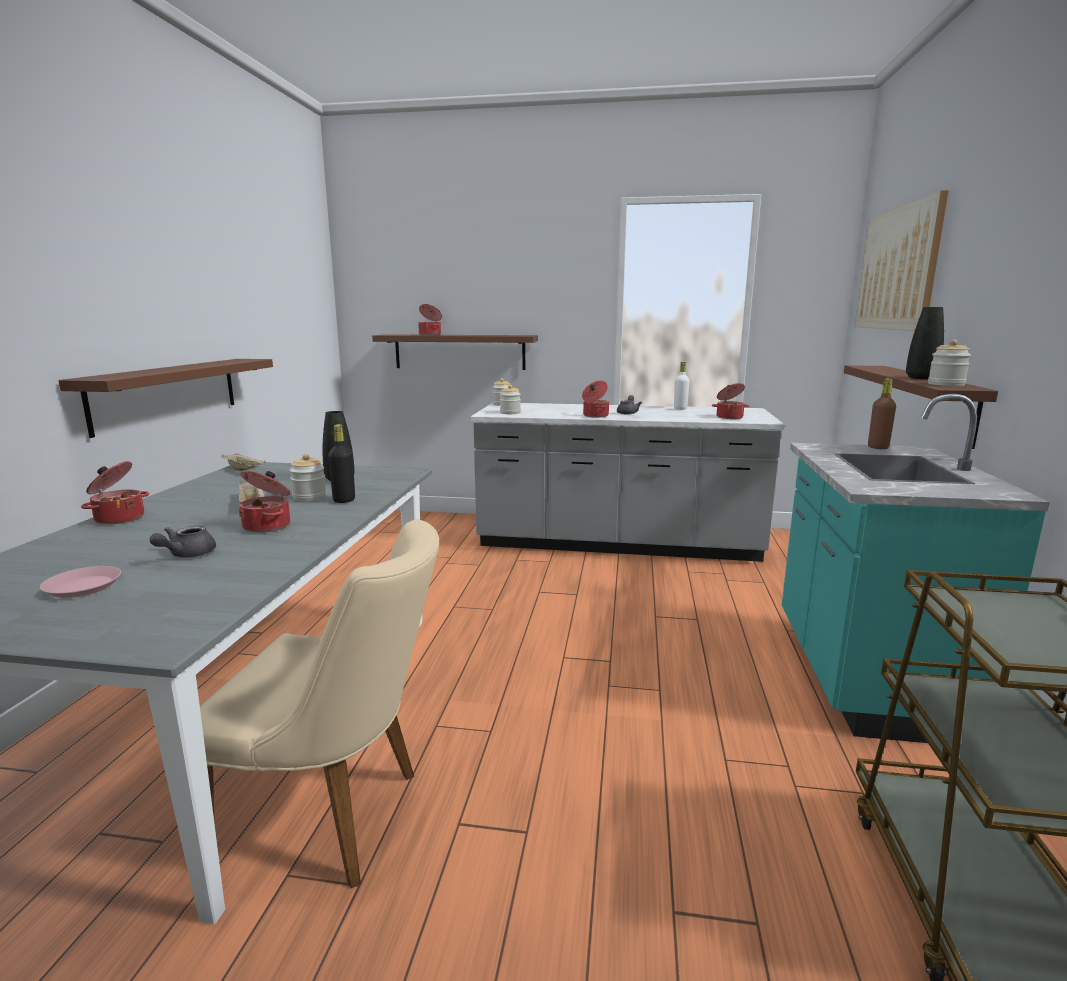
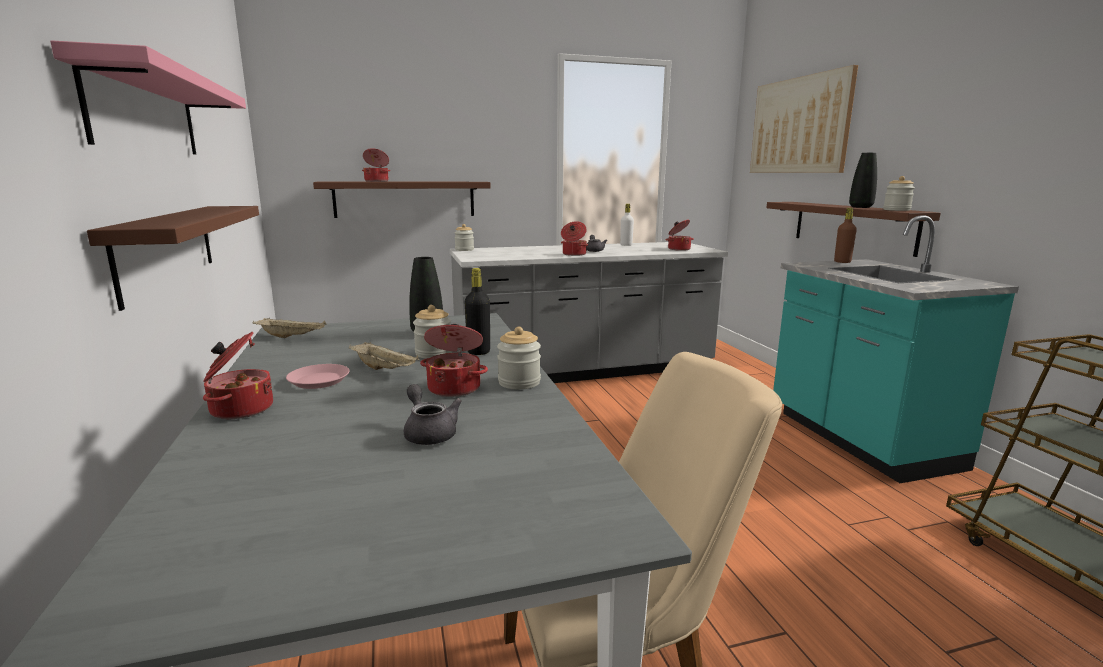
camera: 25 degrees left, 0 degrees up
(83, 587) = (379, 494): pink plate -> pink plate (319, 380)
(155, 290) = (146, 113): none -> pink shelf
(186, 555) = (429, 433): grey teapot -> grey teapot turned 150 degrees clockwise
(510, 413) = (492, 256): jar -> jar (519, 382)

